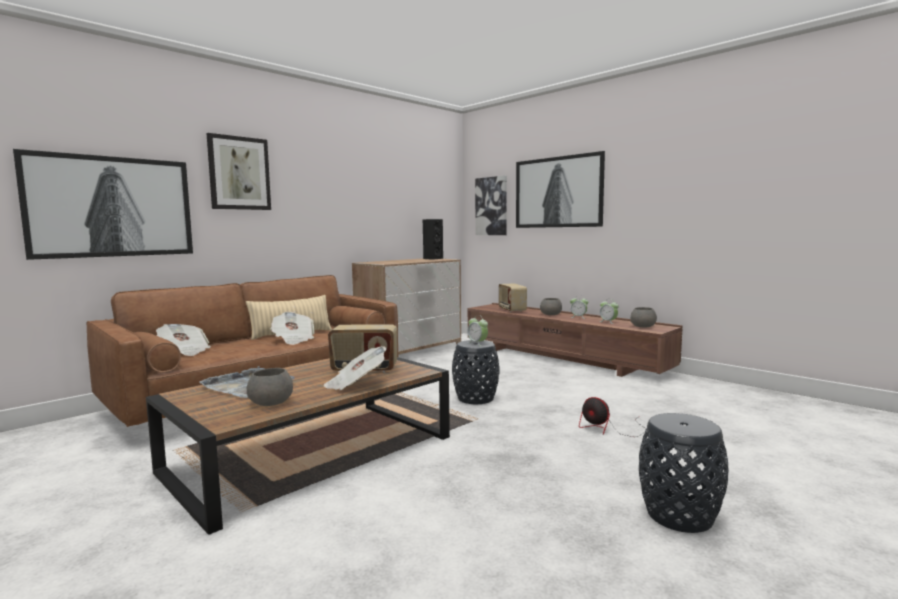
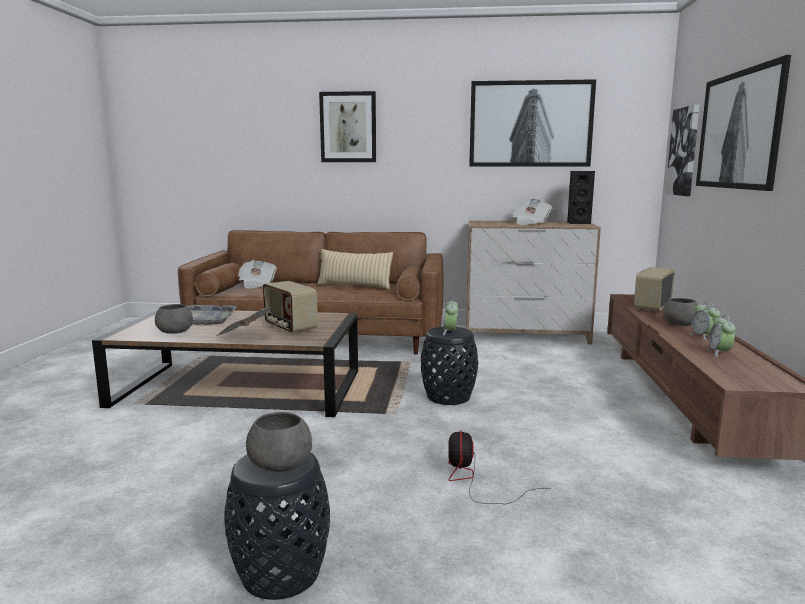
camera: 50 degrees right, 5 degrees up
(112, 207) = (246, 162): picture -> picture (530, 124)
(293, 340) = (333, 291): newspaper -> newspaper (530, 223)
(643, 326) = (748, 373): grey bowl -> grey bowl (281, 464)

